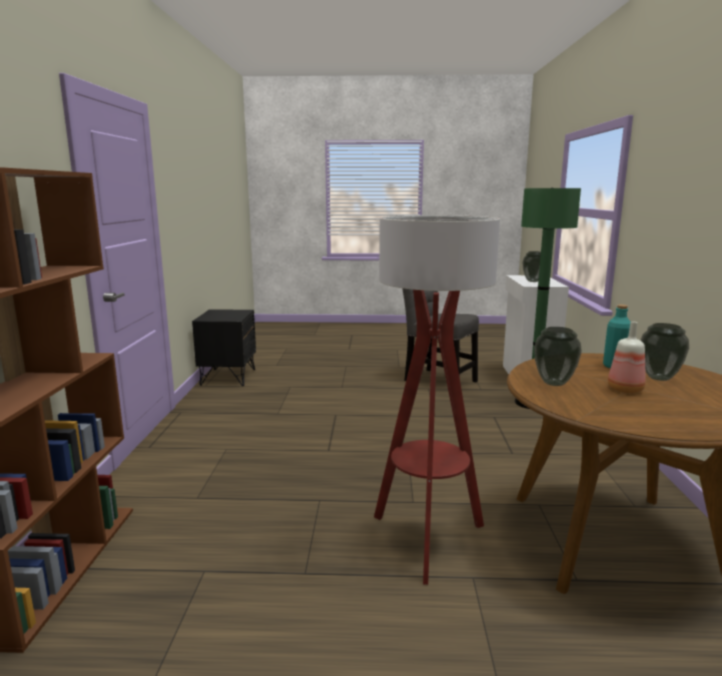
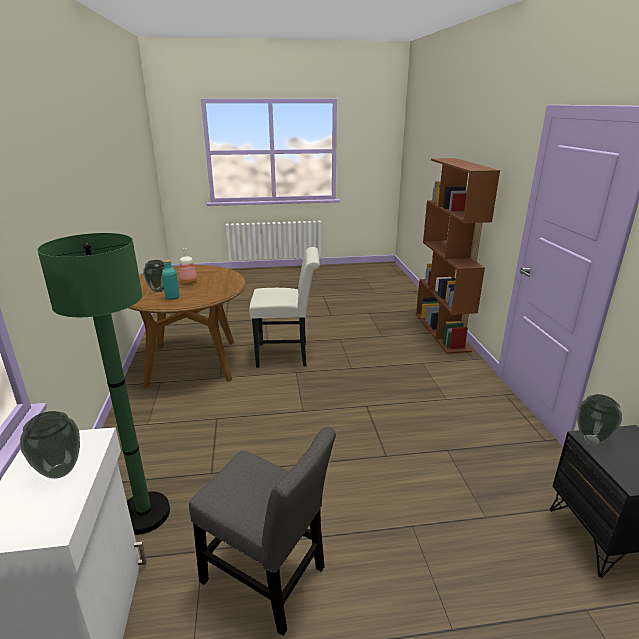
camera: 170 degrees right, 10 degrees up
(427, 539) = (287, 354): floor lamp -> white chair
(554, 383) = (221, 283): vase -> vase (591, 439)

